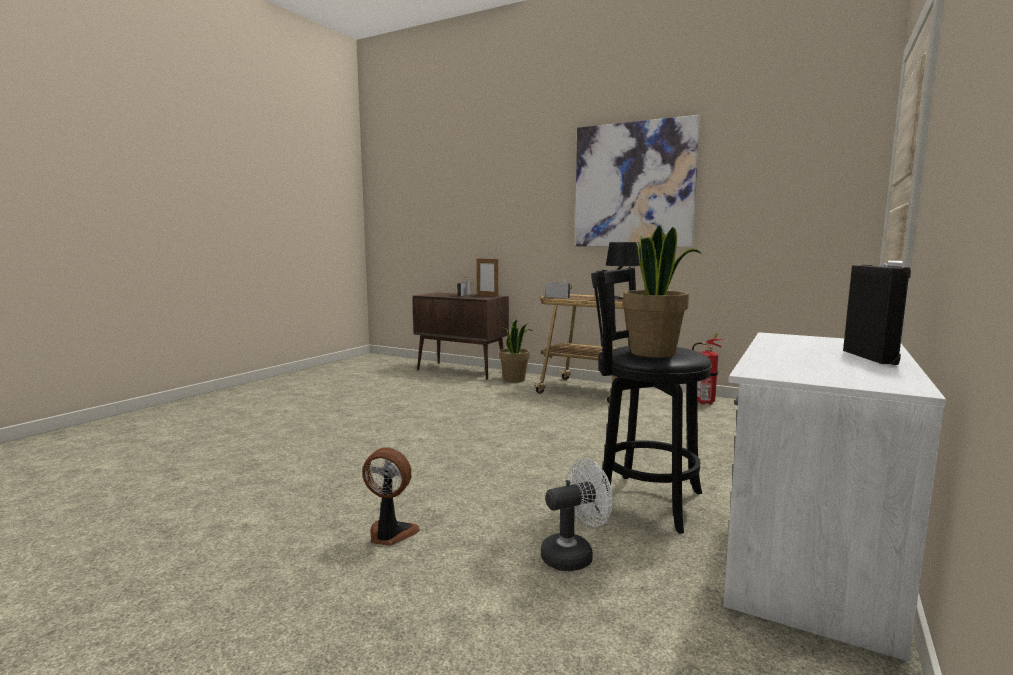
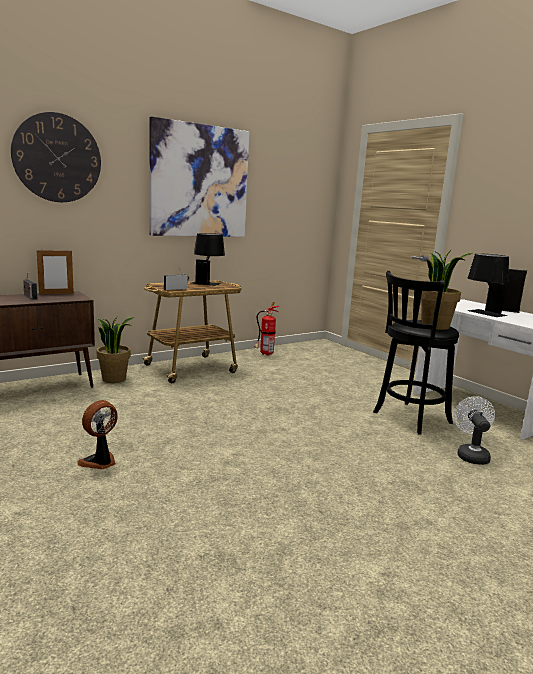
camera: 65 degrees left, 5 degrees up
(390, 534) = (428, 505): fan -> fan (100, 462)
(501, 182) = (57, 158): none -> wall clock
(779, 351) = (483, 313): none -> black table lamp

